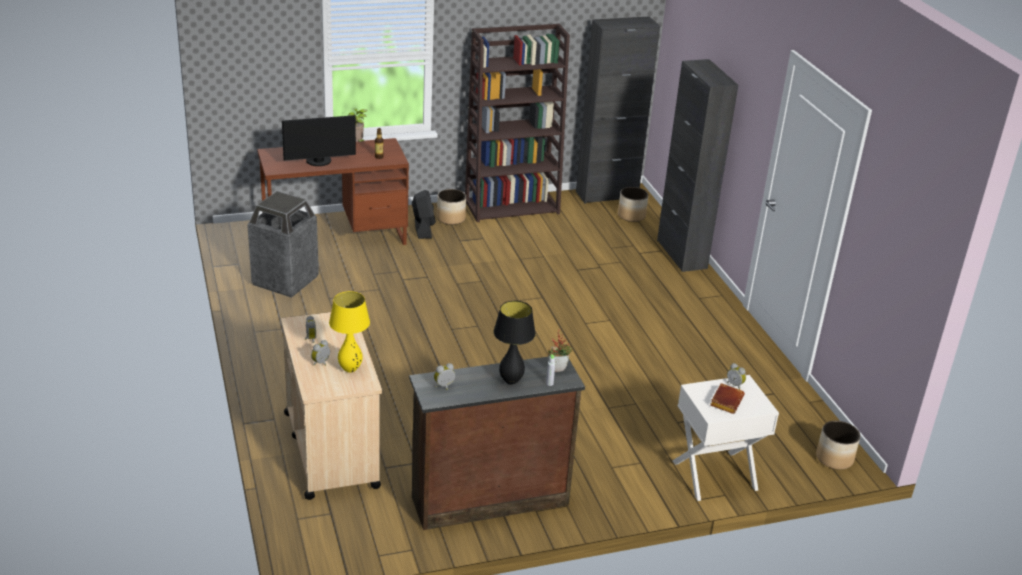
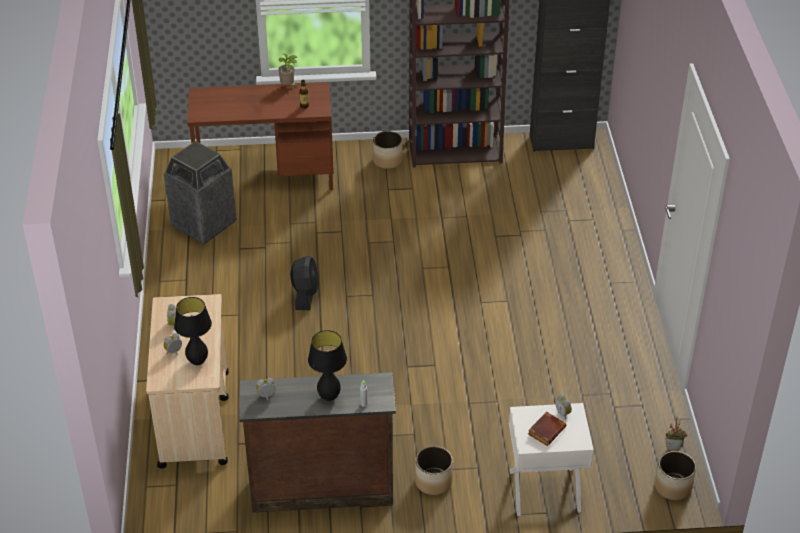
camera: 15 degrees right, 10 degrees up
(319, 162) = (244, 109): monitor -> none
(350, 369) = (198, 361): yellow table lamp -> black table lamp
(423, 228) = (355, 171): black fan -> black fan (305, 295)
(558, 368) = (378, 387): potted plant -> potted plant (674, 447)
(631, 216) = (578, 171): planter -> planter (433, 481)
(681, 254) = (613, 226): black cabinet -> none

